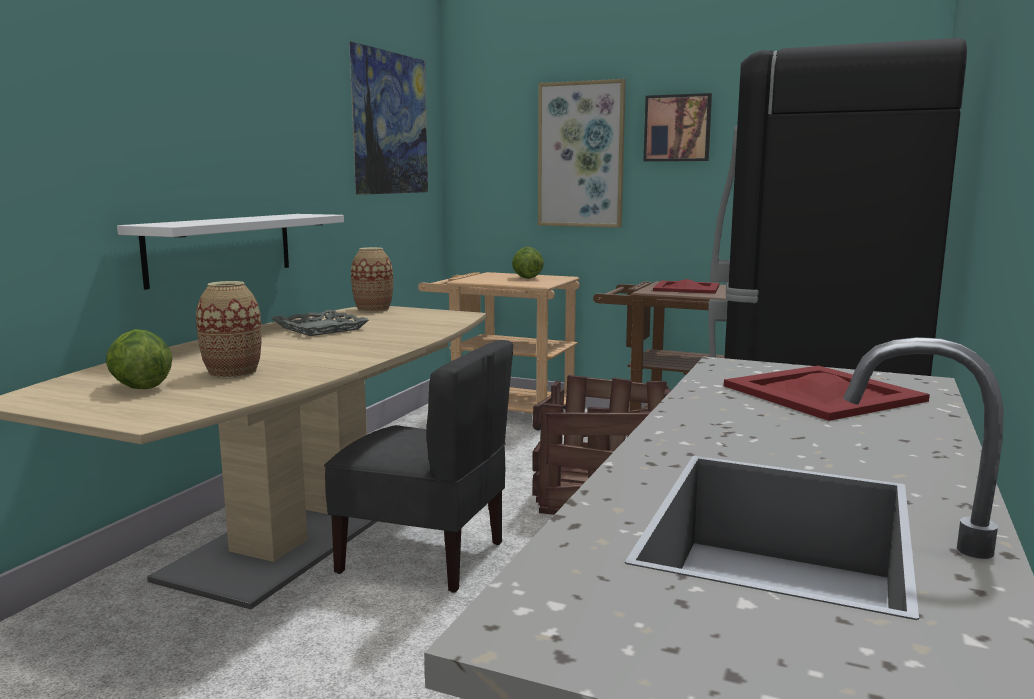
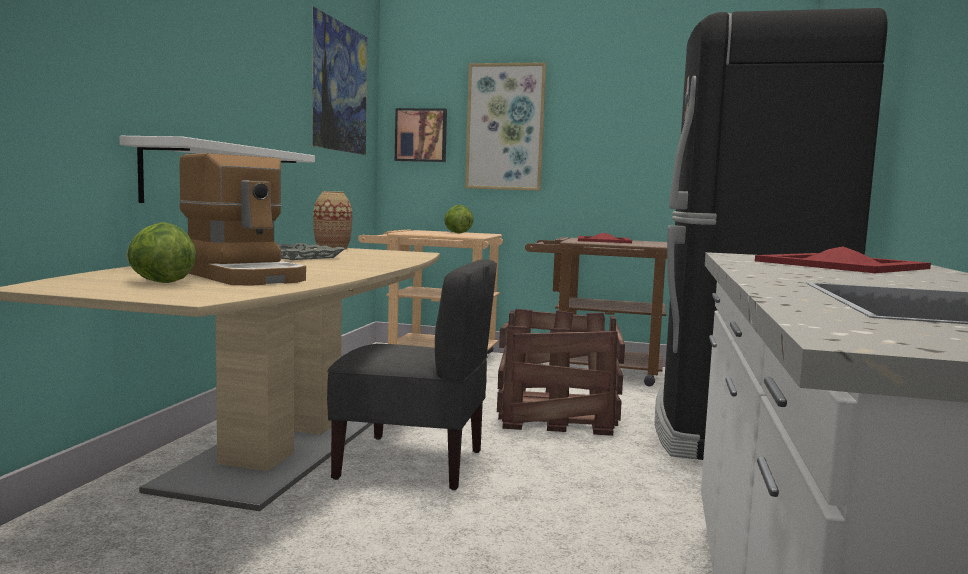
camera: 10 degrees left, 5 degrees down
(233, 372) = (245, 276): vase -> coffee machine
(677, 128) = (591, 106): picture -> picture (421, 135)

